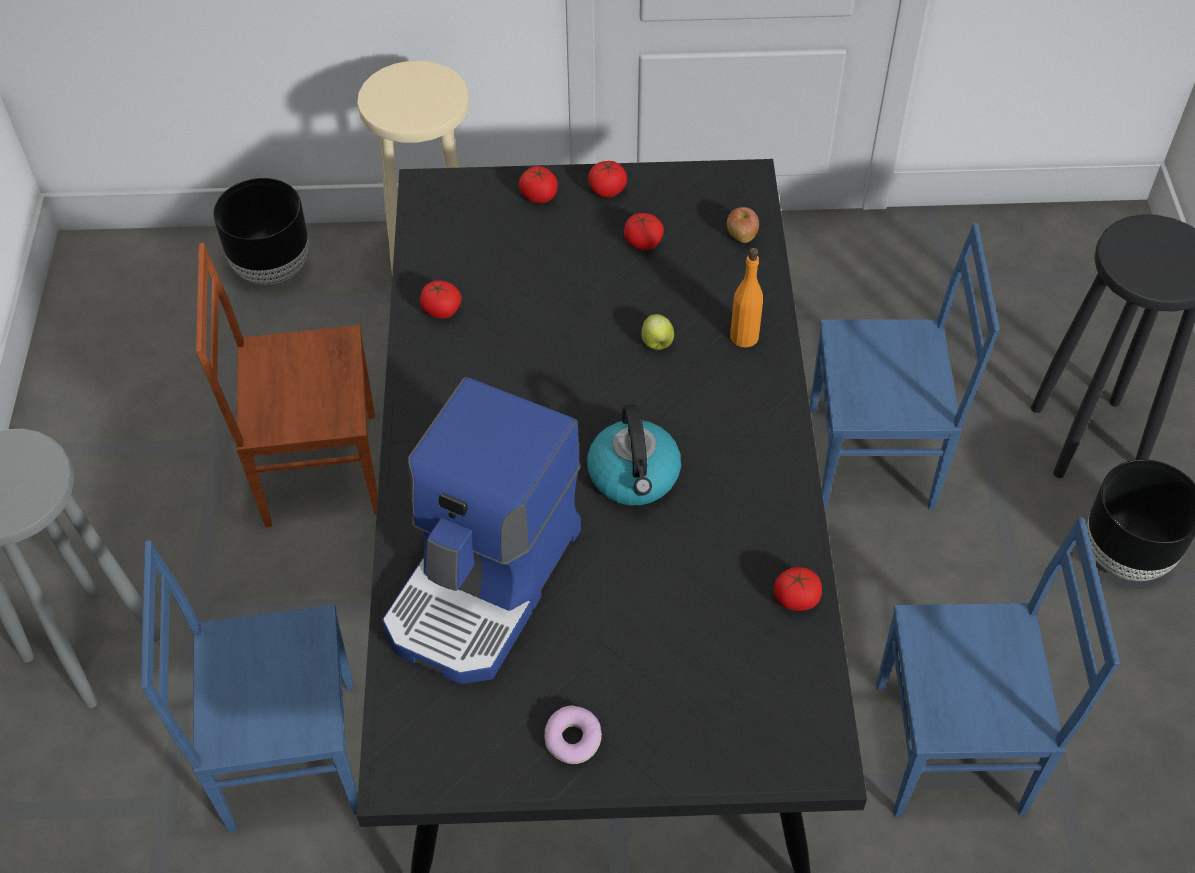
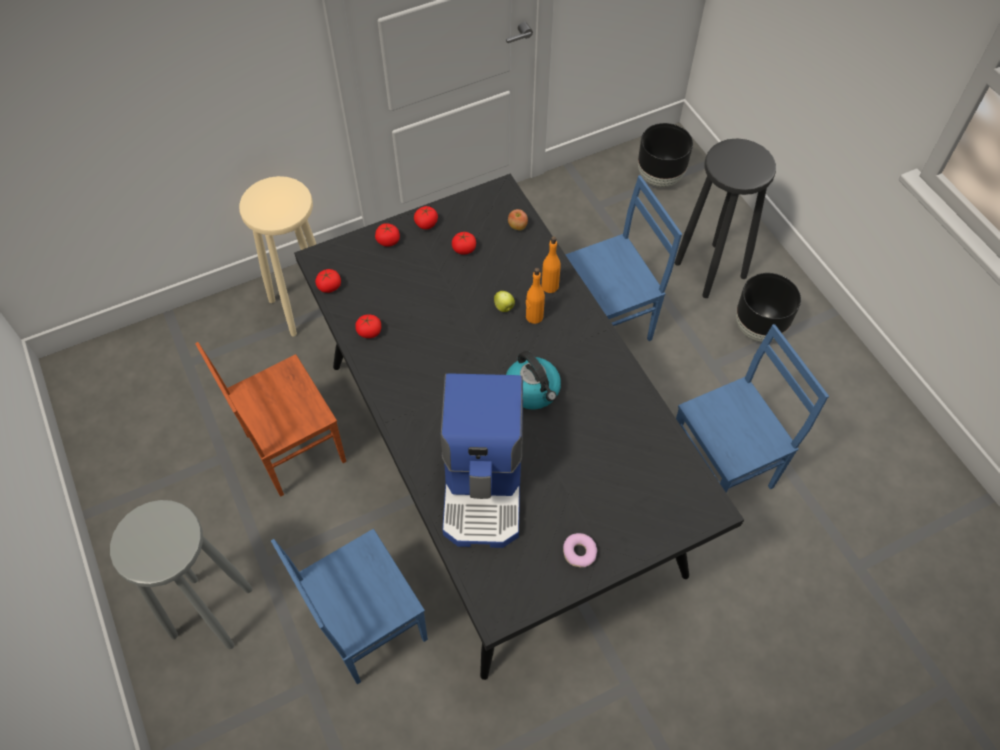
camera: 25 degrees left, 5 degrees up
(273, 268) = (197, 334): black planter -> black planter (659, 177)
(695, 372) = (534, 316): none -> orange bottle
(796, 599) = (654, 426): tomato -> tomato (329, 287)

